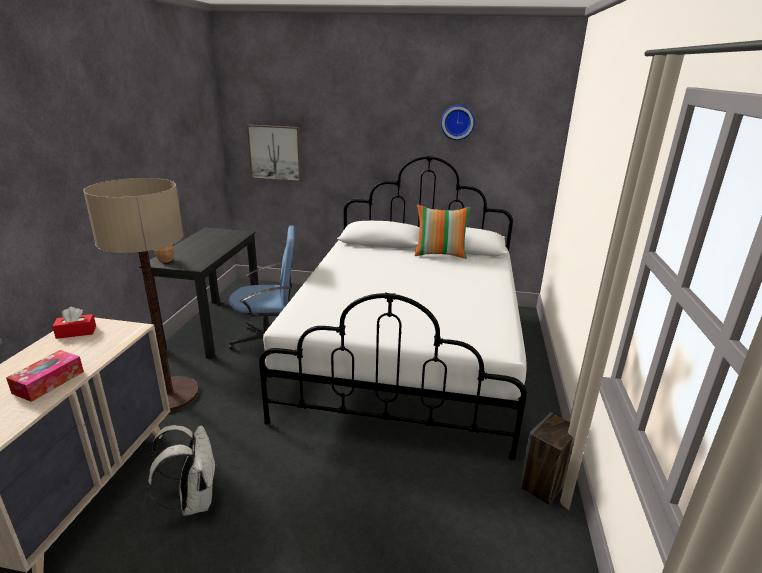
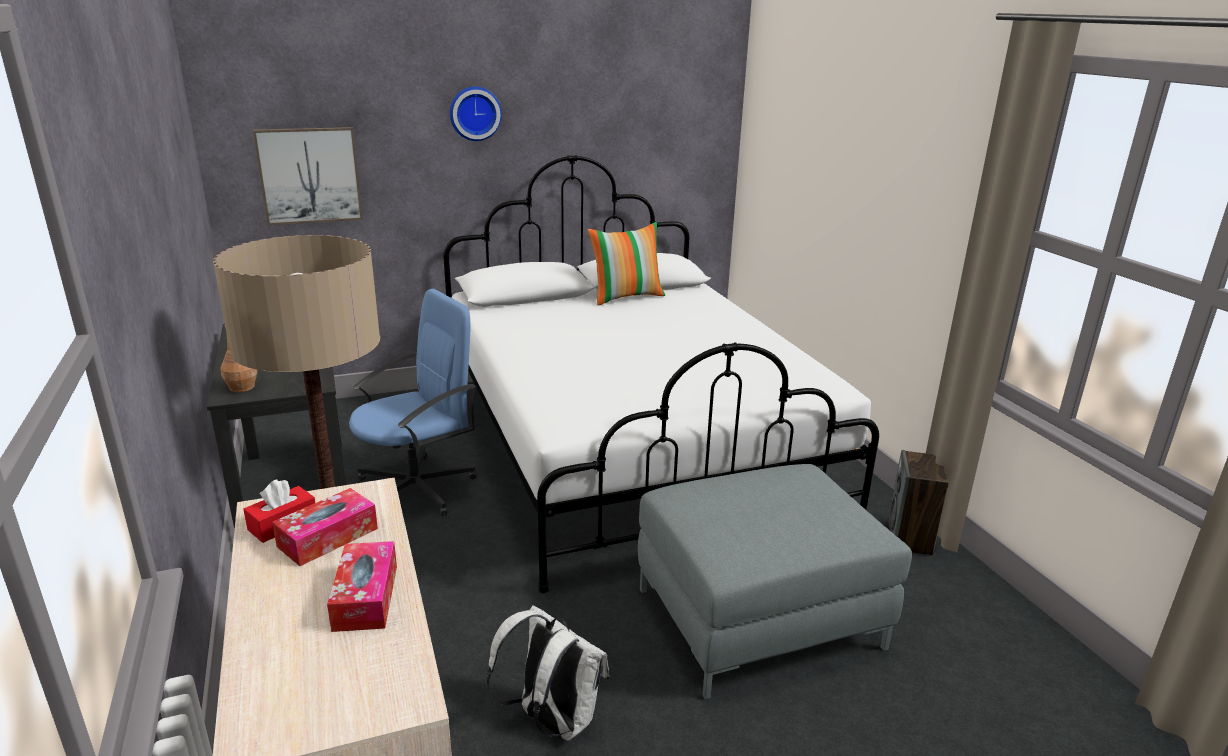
camera: 30 degrees left, 0 degrees up
(81, 345) = (328, 537): none -> tissue box
(372, 493) = (759, 617): none -> grey ottoman
(457, 122) = (604, 102): wall clock -> wall clock (474, 113)

